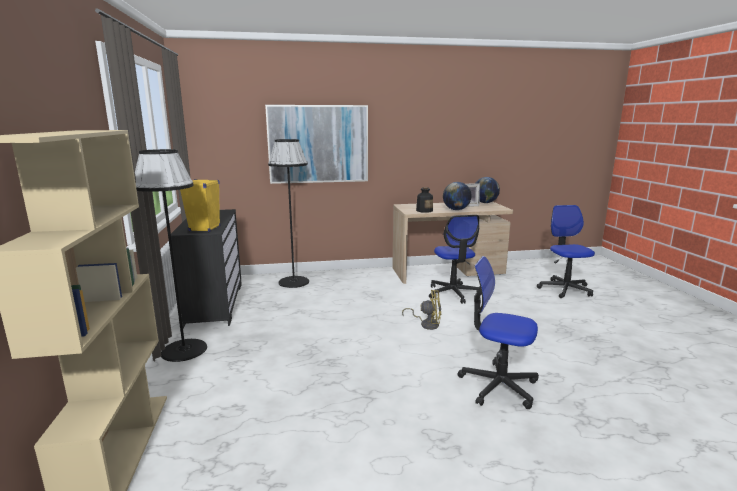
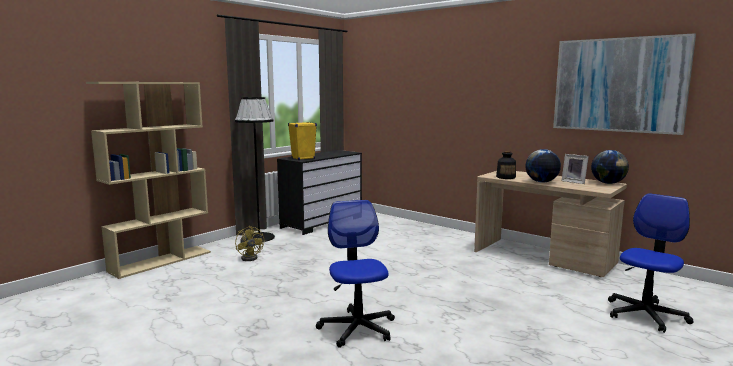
camera: 50 degrees right, 5 degrees down
(293, 282) = (395, 225): black floor lamp -> none
(318, 144) = (437, 102): picture -> picture (619, 85)
(427, 324) = (414, 279): yellow fan -> yellow fan (251, 257)
(453, 293) = (498, 272): office chair -> none

